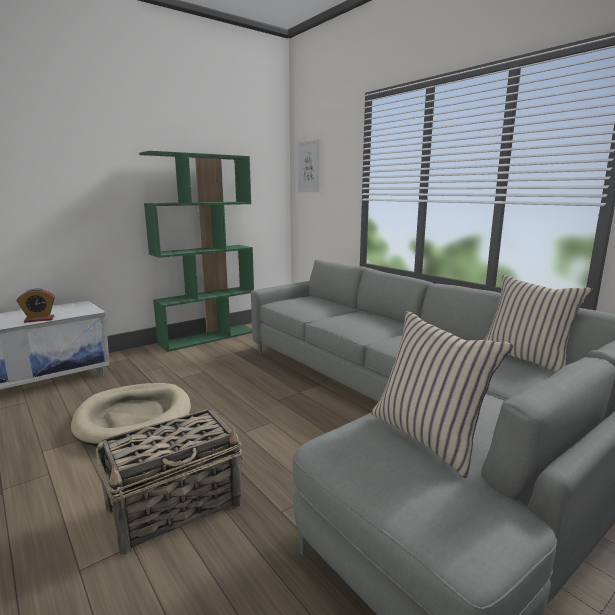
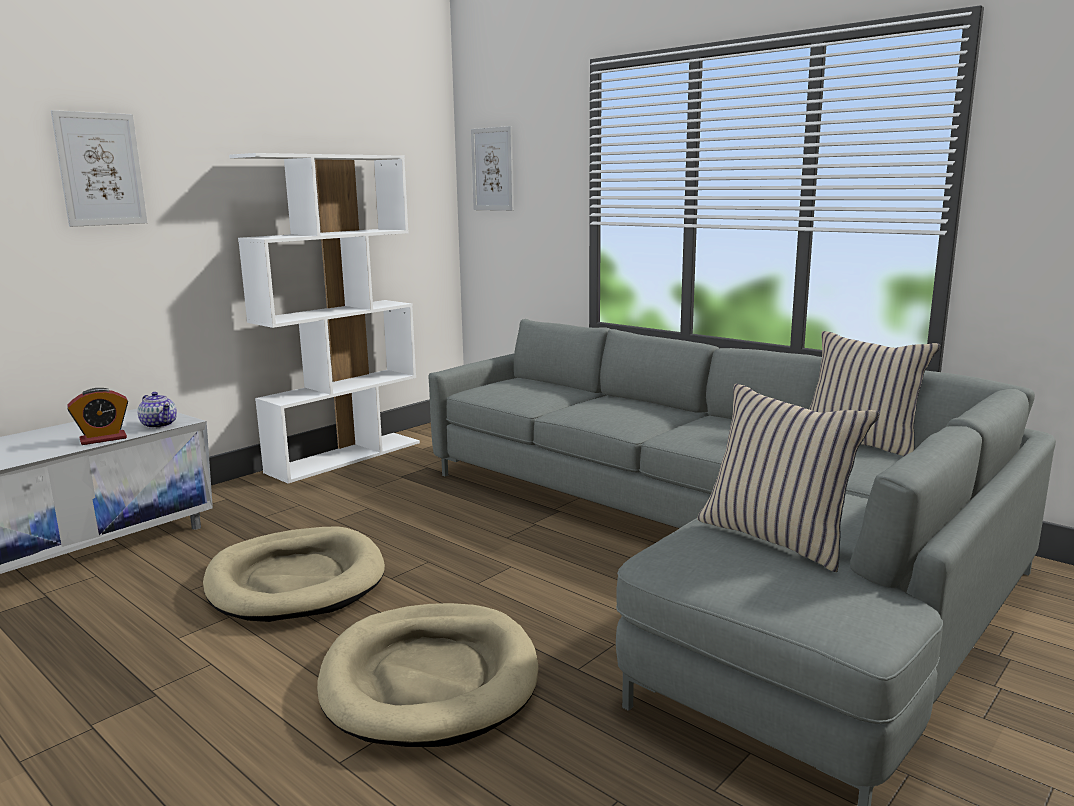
camera: 10 degrees left, 0 degrees up
(56, 159) = (100, 169): none -> picture
(77, 312) = (159, 425): none -> teapot
(176, 506) = (430, 679): basket -> beige dog bed
(208, 337) = (345, 456): green bookcase -> white bookcase

